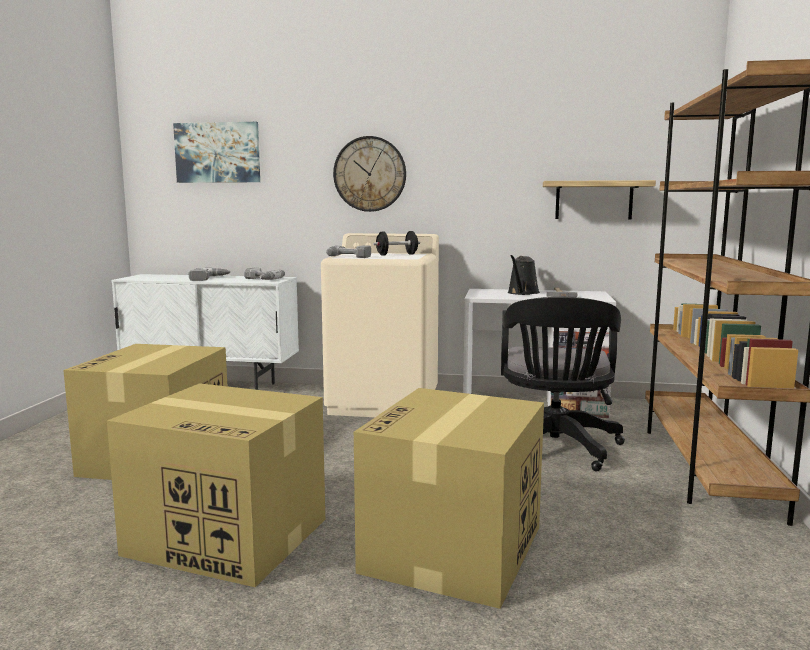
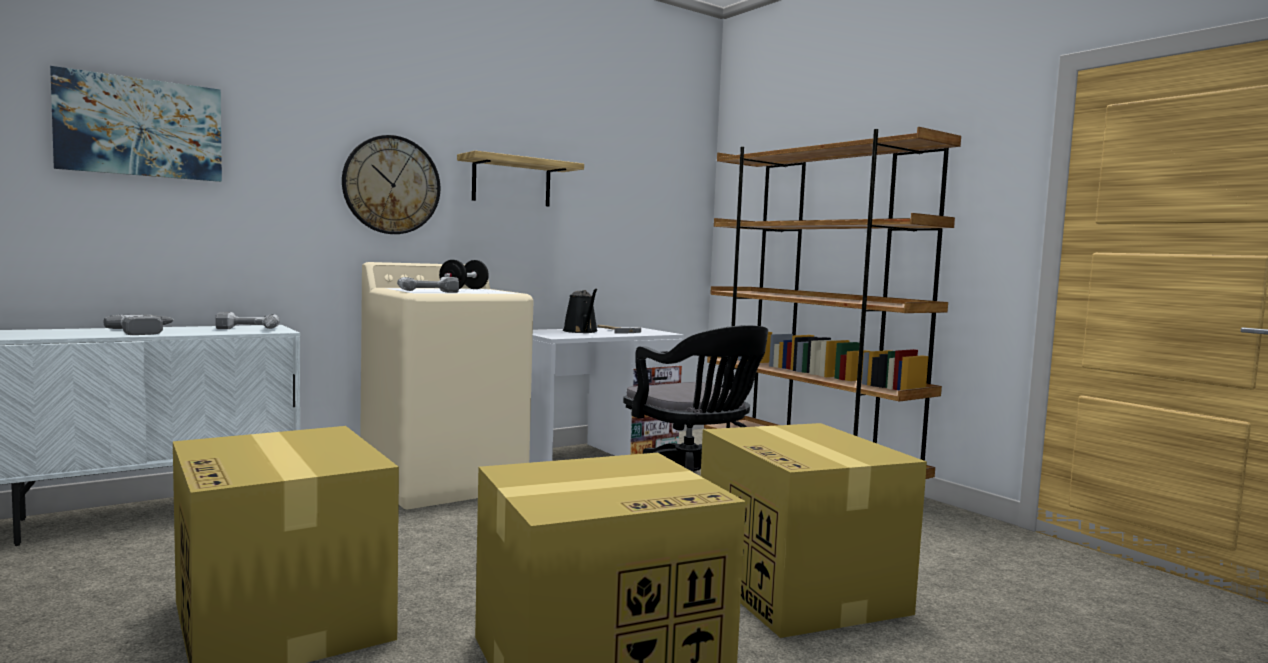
camera: 45 degrees left, 5 degrees down
(593, 200) = (626, 233): shelf -> shelf (511, 182)

